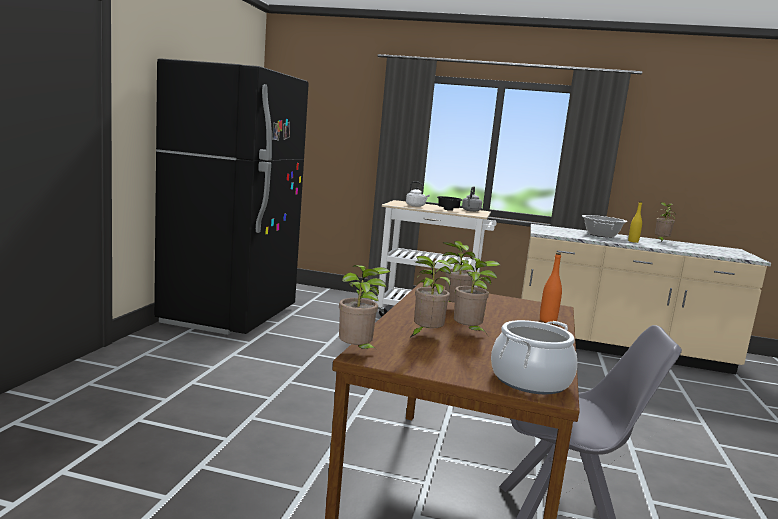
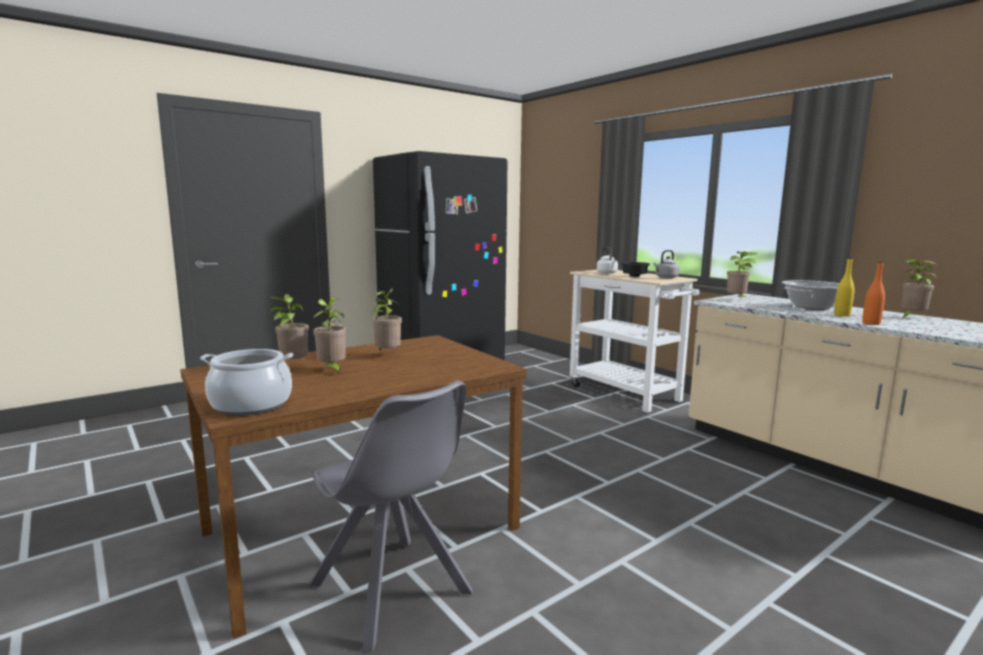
camera: 40 degrees right, 0 degrees up
(357, 352) = (207, 367): potted plant -> potted plant (737, 300)
(548, 320) = (446, 373): orange bottle -> orange bottle (871, 323)

